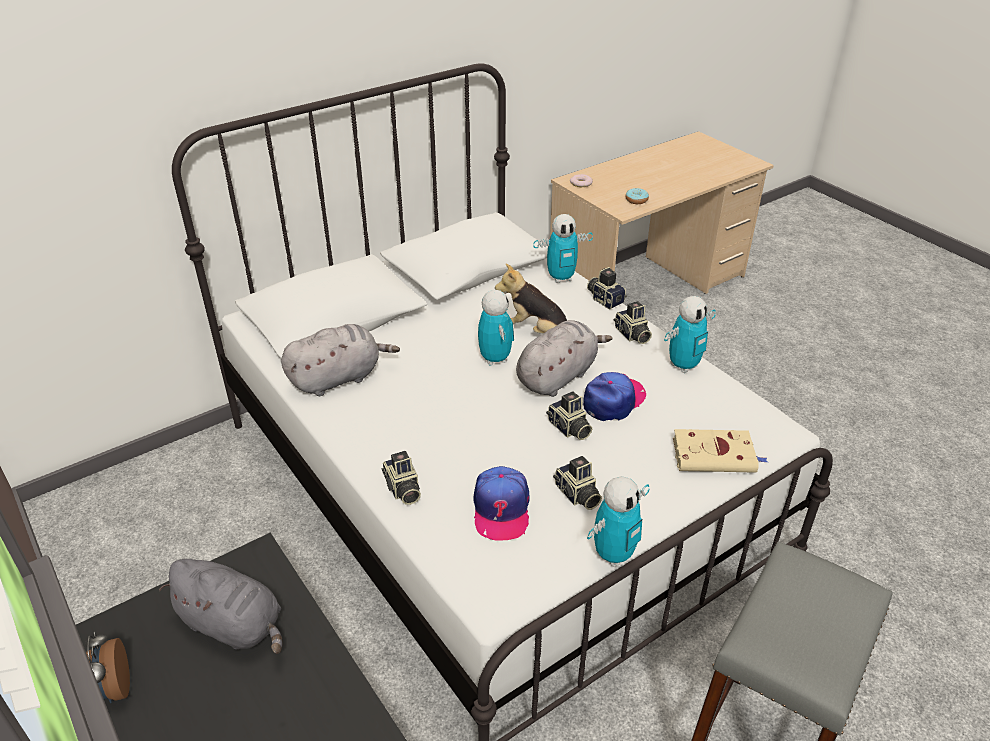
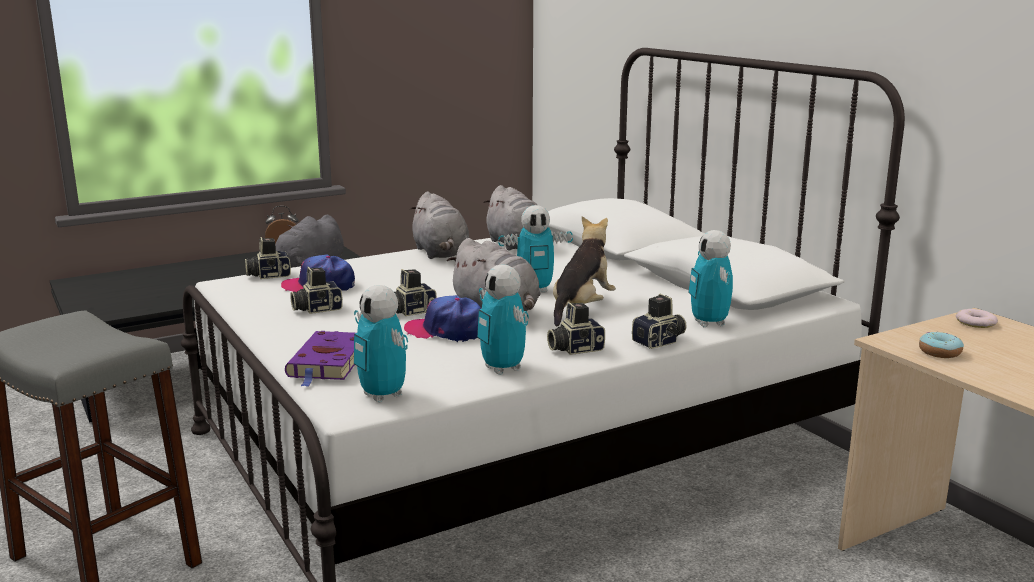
camera: 95 degrees right, 20 degrees down
(370, 430) = (441, 253): none -> grey plush toy
(402, 489) = (363, 261): camera -> camera (268, 275)
(613, 555) = (234, 313): toy robot -> toy robot (383, 395)
(614, 401) = (446, 331): cap -> cap turned 150 degrees clockwise
(716, 455) = (328, 363): beige book -> purple book

